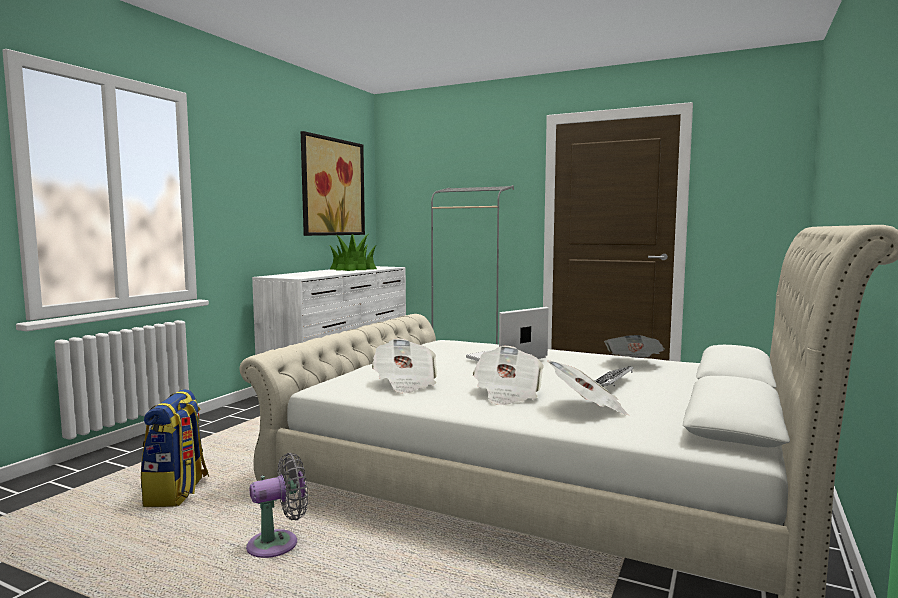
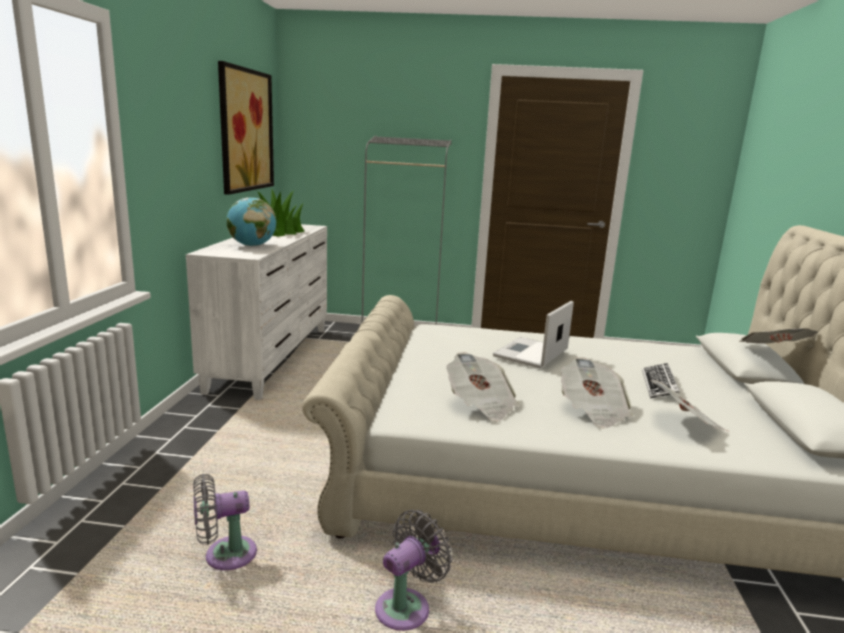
camera: 20 degrees left, 10 degrees up
(177, 492) = (225, 555): backpack -> grey fan
(313, 274) = (252, 246): none -> globe
(633, 363) = (642, 351): newspaper -> newspaper (772, 353)

